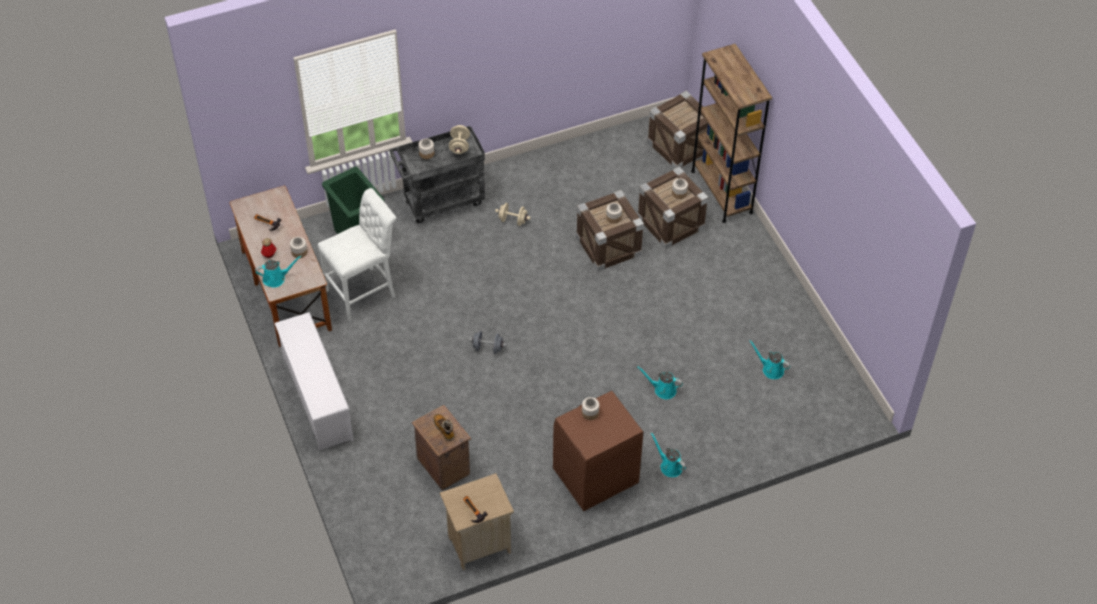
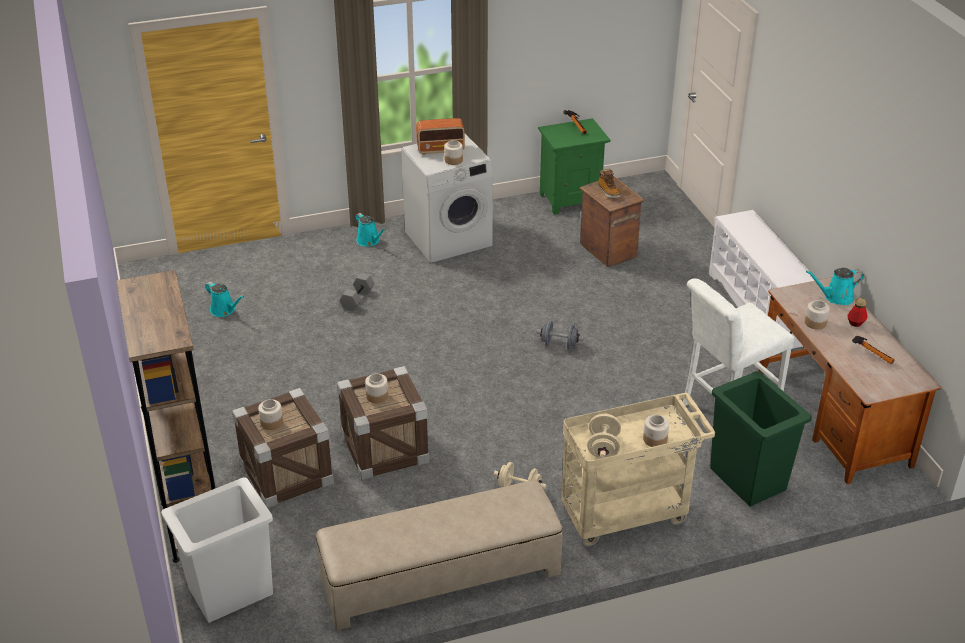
camera: 175 degrees left, 15 degrees down
(440, 205) = (629, 517): black cart -> beige cart
(478, 543) = (571, 200): beige nightstand -> green nightstand
(557, 162) = (439, 576): none -> beige bench
(594, 474) = (449, 239): brown washing machine -> white washing machine
(604, 429) = (441, 149): none -> radio
(662, 390) = (357, 298): turquoise watering can -> grey dumbbell
(679, 146) = (229, 591): crate -> white trash can

